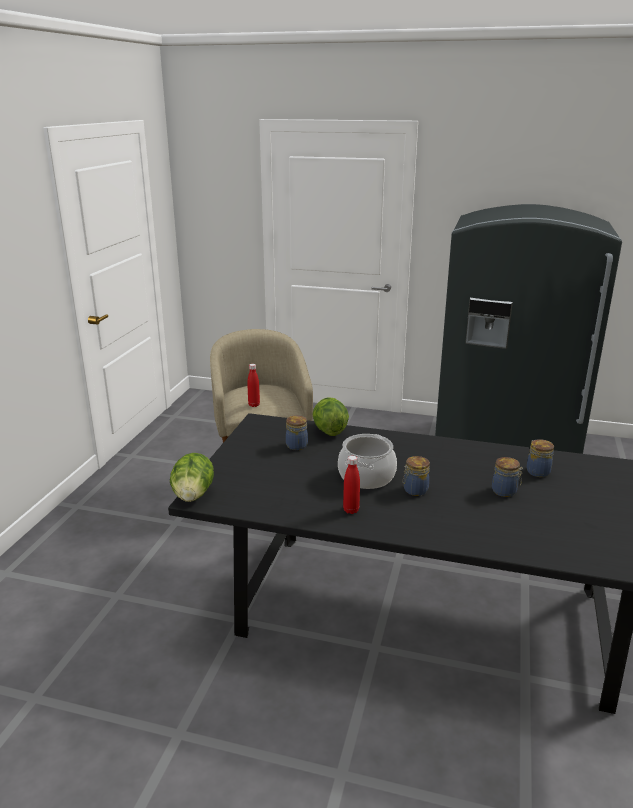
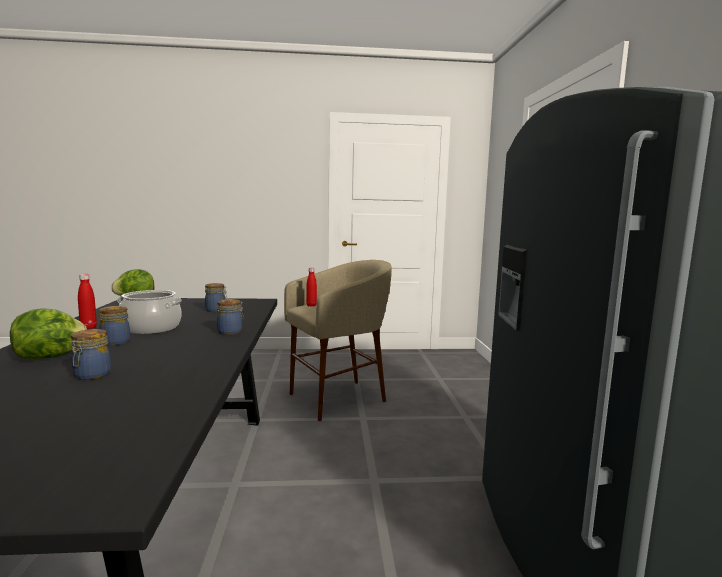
camera: 70 degrees right, 15 degrees down
(329, 431) = (248, 315): lettuce -> lettuce (50, 357)
(537, 471) = (142, 391): jar -> jar (231, 332)

